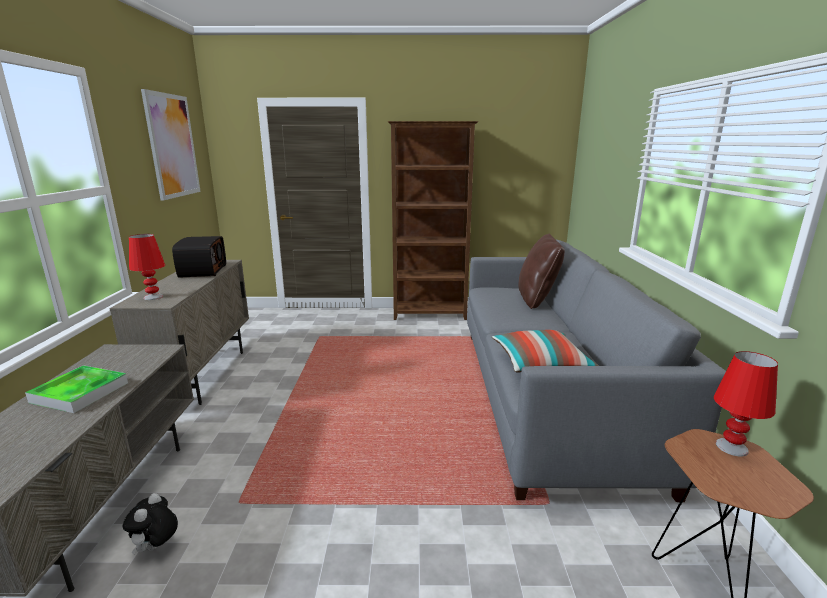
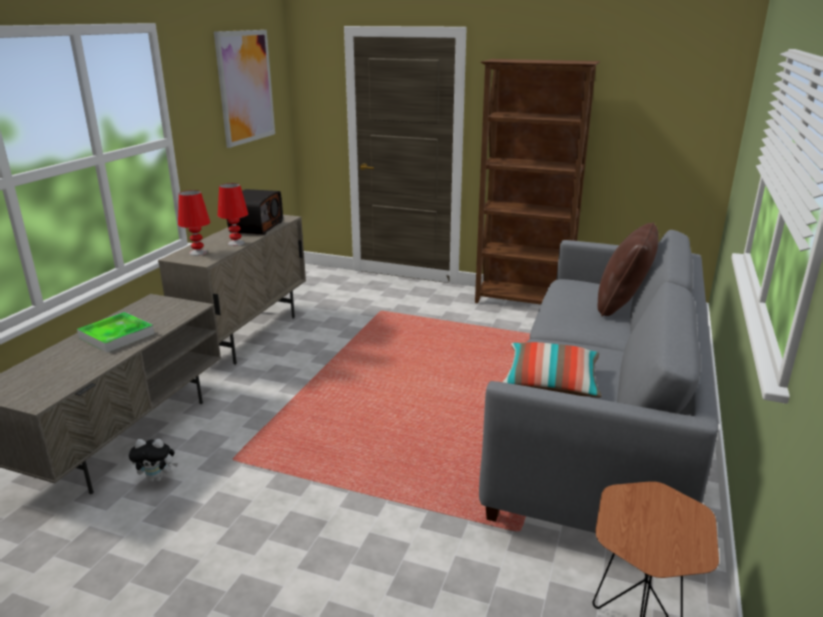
camera: 20 degrees right, 5 degrees up
(156, 547) = (157, 478): plush toy -> plush toy turned 120 degrees counterclockwise
(732, 447) = (678, 507): red table lamp -> red table lamp (236, 243)

